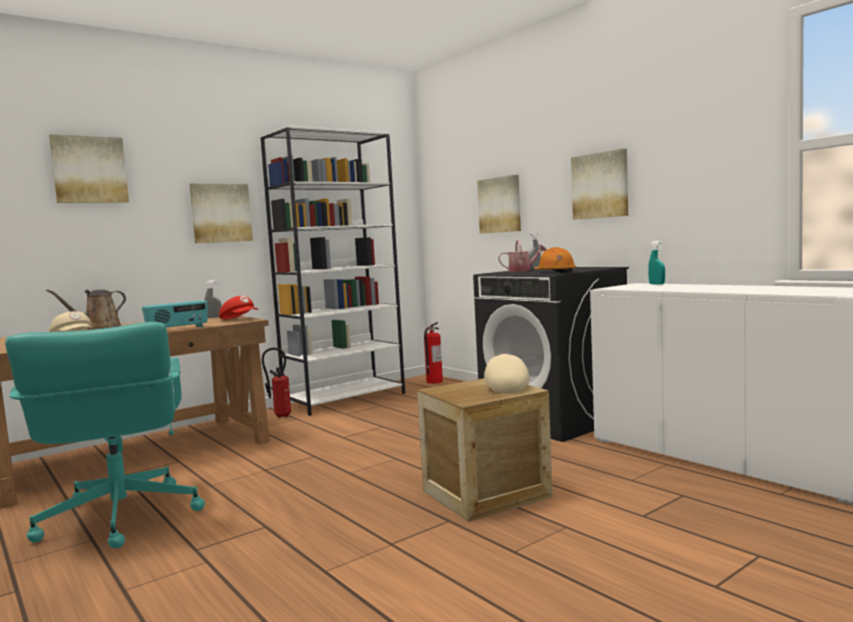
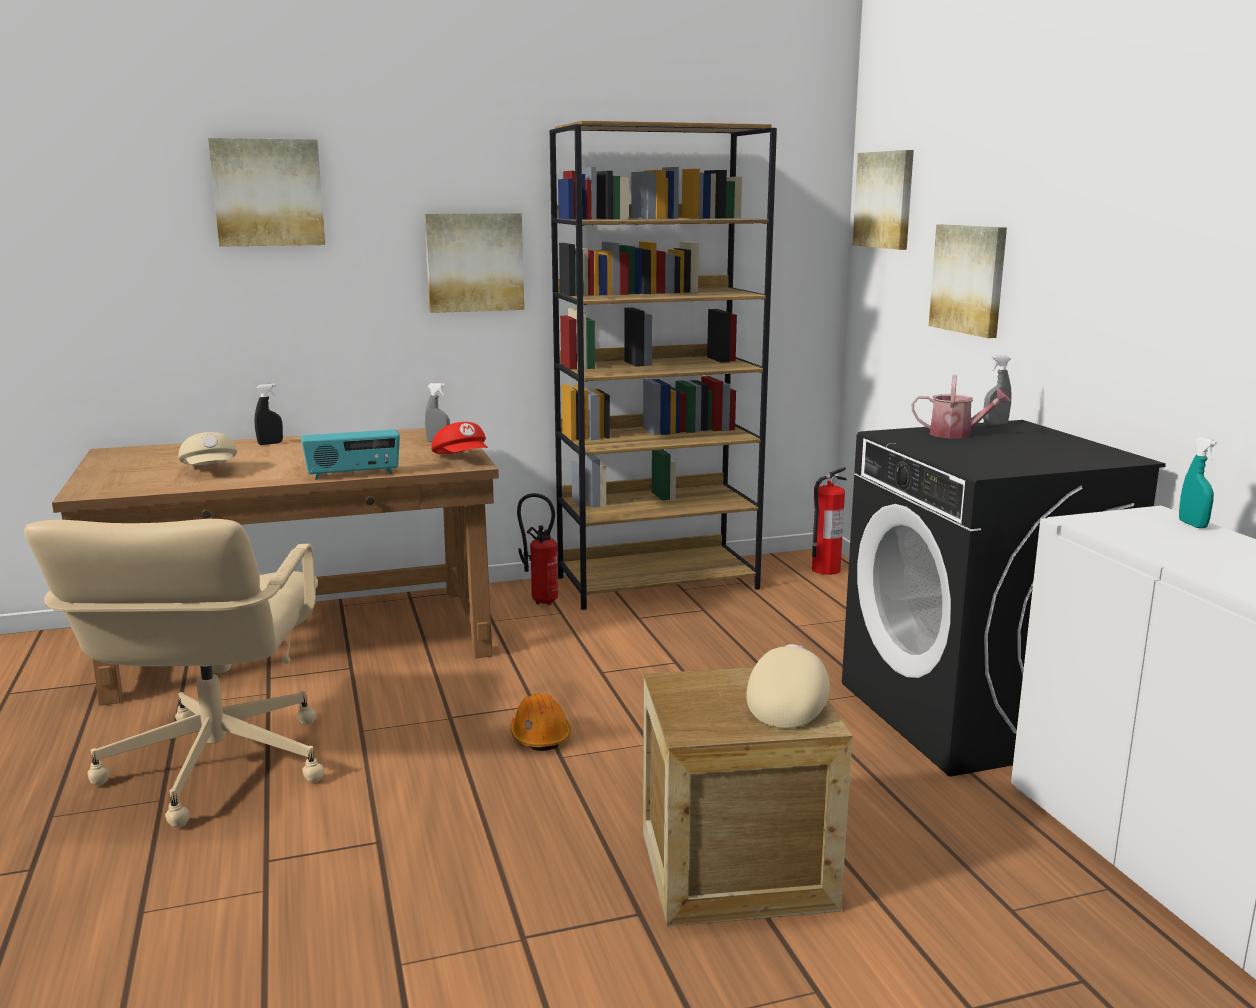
camera: 20 degrees right, 10 degrees up
(99, 328) = (270, 443): brown watering can -> black spray bottle
(119, 518) = (214, 767): turquoise office chair -> beige office chair
(345, 399) = (658, 582): white bookcase -> brown bookcase
(555, 273) = (989, 467): orange hard hat -> orange hard hat (540, 736)
(600, 185) = (1145, 284): picture -> picture (885, 200)

